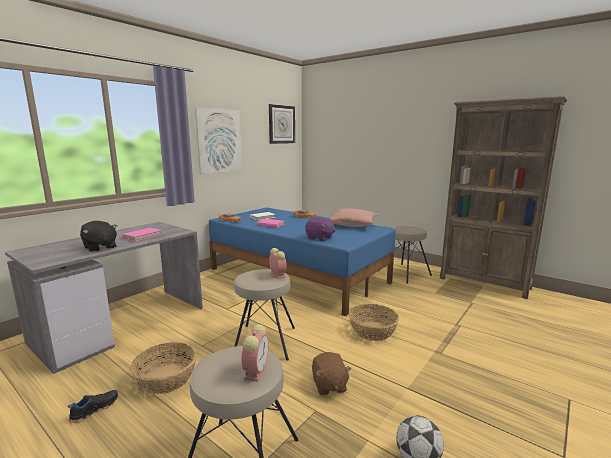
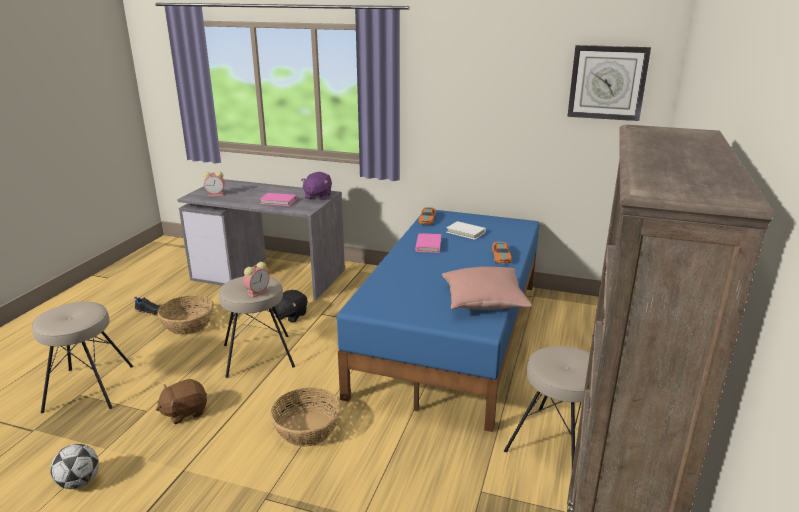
camera: 70 degrees right, 10 degrees up
(100, 247) = (237, 198): black plush toy -> black plush toy (290, 316)
(219, 141) = (458, 103): picture -> none
(255, 370) = (63, 322): alarm clock -> alarm clock (216, 194)
(320, 238) = (382, 287): purple plush toy -> purple plush toy (317, 196)

